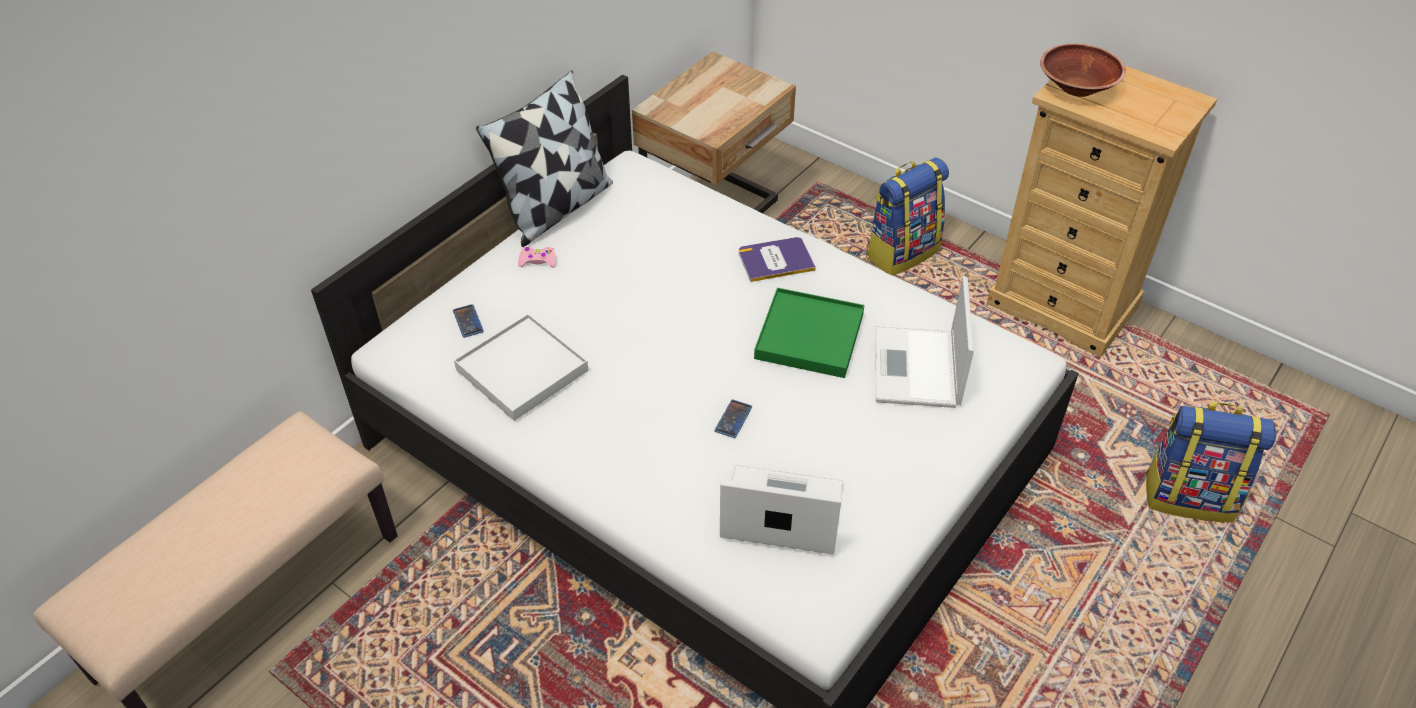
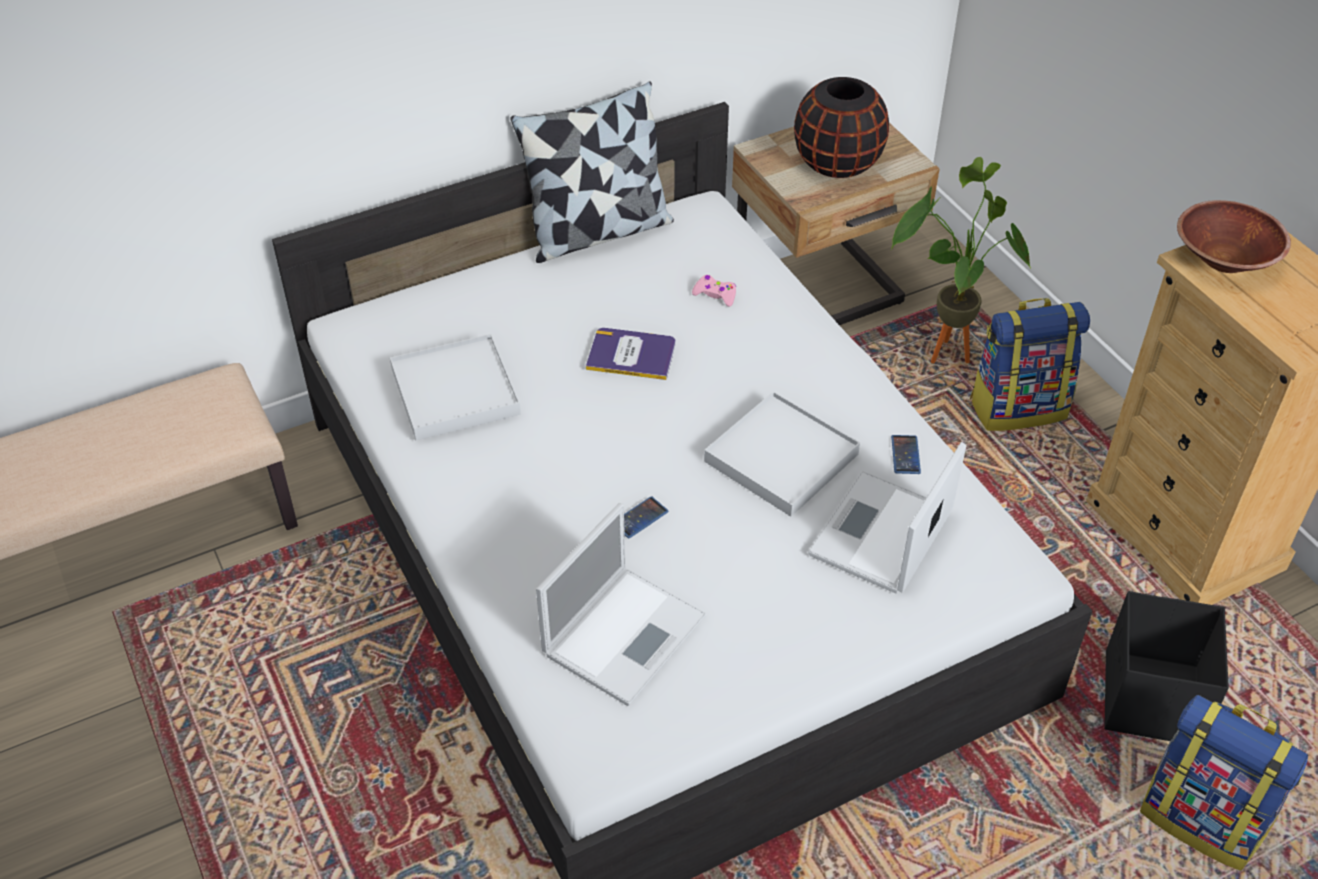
camera: 25 degrees right, 0 degrees up
(468, 321) = (434, 323): phone -> phone (905, 455)
(538, 261) = (543, 283): pink game controller -> pink game controller (715, 294)
(720, 102) = (837, 164): none -> black vase
(776, 260) = (798, 361): book -> book (631, 355)
(779, 511) = (625, 633): laptop -> laptop turned 90 degrees clockwise
(809, 337) = (781, 458): green tray -> white tray
(823, 229) = (939, 351): none -> potted plant
(1109, 428) = (1150, 700): none -> black storage box

